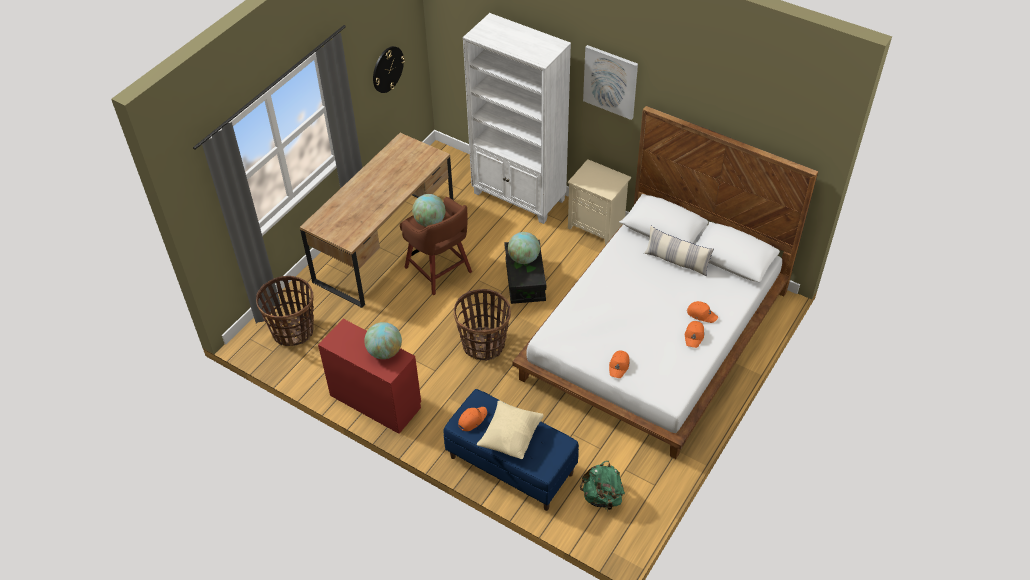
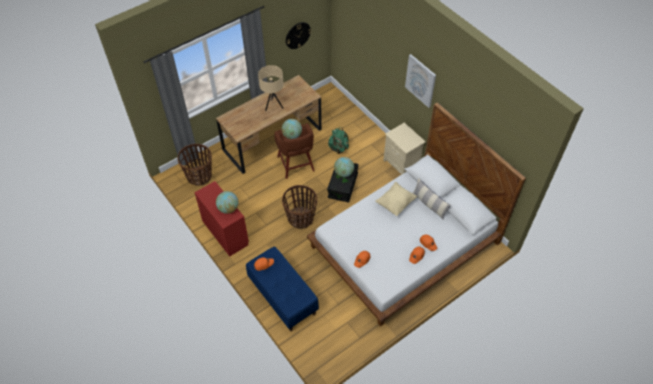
camera: 20 degrees right, 5 degrees up
(383, 185) = (273, 105): none -> beige table lamp
(511, 437) = (280, 282): beige pillow -> beige pillow (395, 203)
(519, 197) = (363, 132): white bookcase -> none
(602, 497) = (326, 334): green backpack -> green backpack (338, 148)

